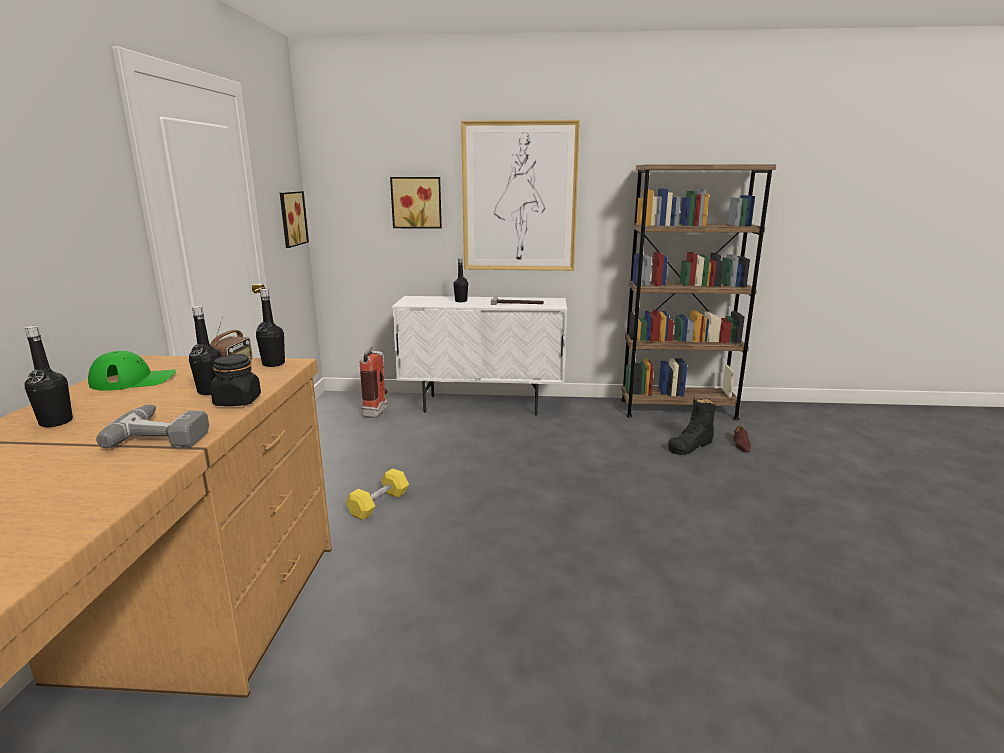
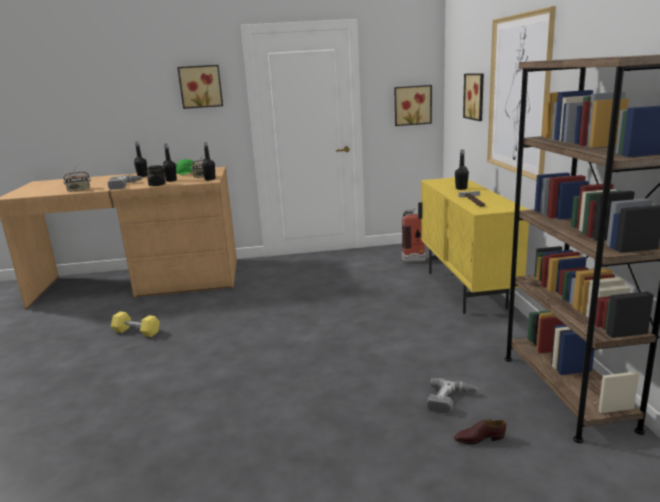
camera: 80 degrees right, 0 degrees up
(68, 176) = (201, 86): none -> picture
(94, 494) = (79, 190): none -> radio
(379, 504) = (282, 288): yellow dumbbell -> yellow dumbbell (136, 332)
(483, 405) = (465, 290): white cabinet -> yellow cabinet
(691, 445) = (451, 400): black boot -> power drill

